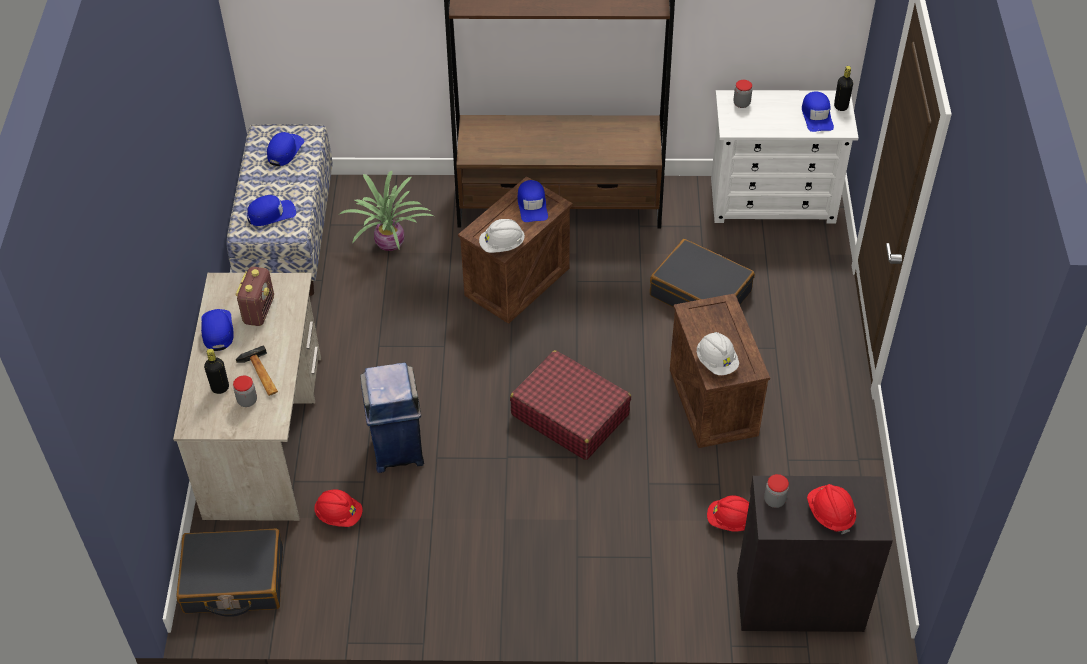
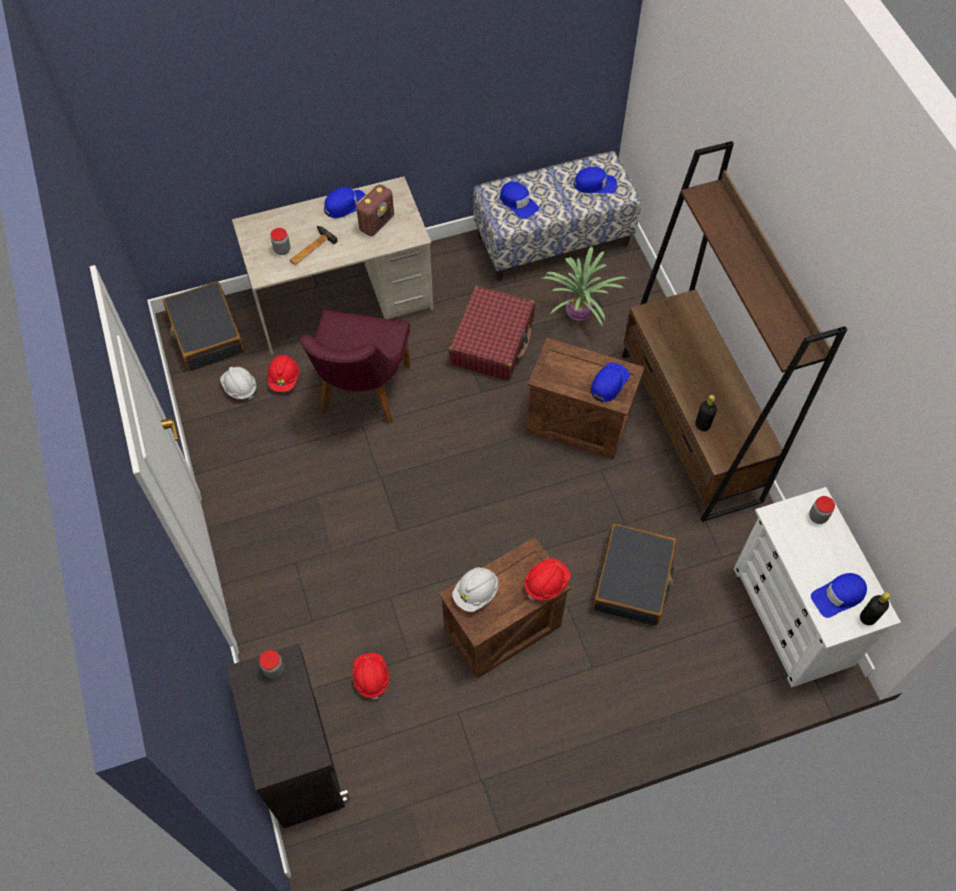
camera: 70 degrees right, 10 degrees up
(220, 388) = (289, 228): black bottle -> black bottle (702, 425)
(259, 310) = (377, 223): radio -> radio turned 45 degrees counterclockwise
(398, 449) = (361, 396): blue trash can -> purple chair
(502, 245) = (547, 375): white hard hat -> white hard hat (240, 387)
(532, 205) = (609, 383): blue cap -> blue cap turned 150 degrees clockwise
(570, 414) = (443, 511): red suitcase -> red suitcase (492, 341)
(830, 514) = (271, 724): red hard hat -> red hard hat (546, 583)

